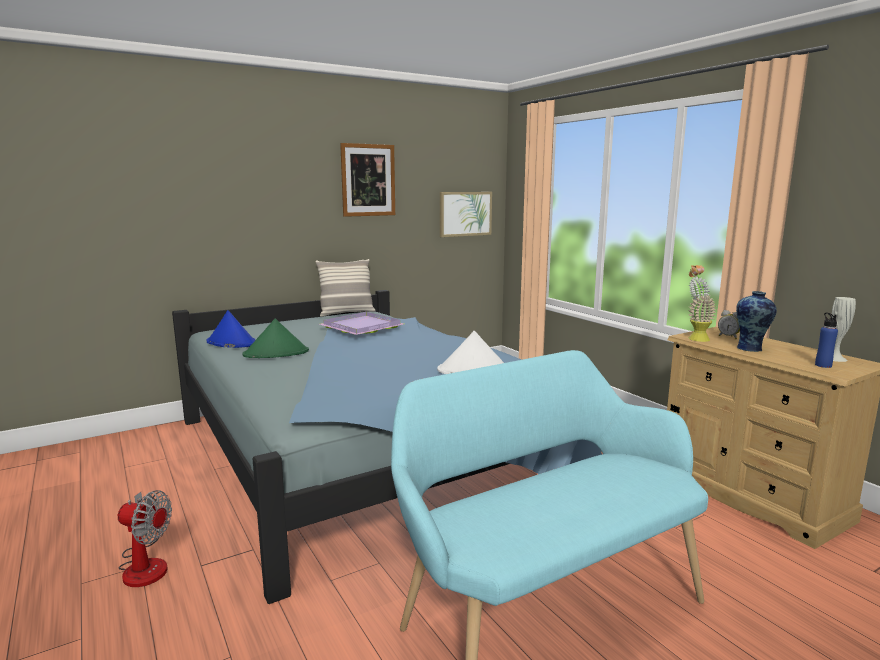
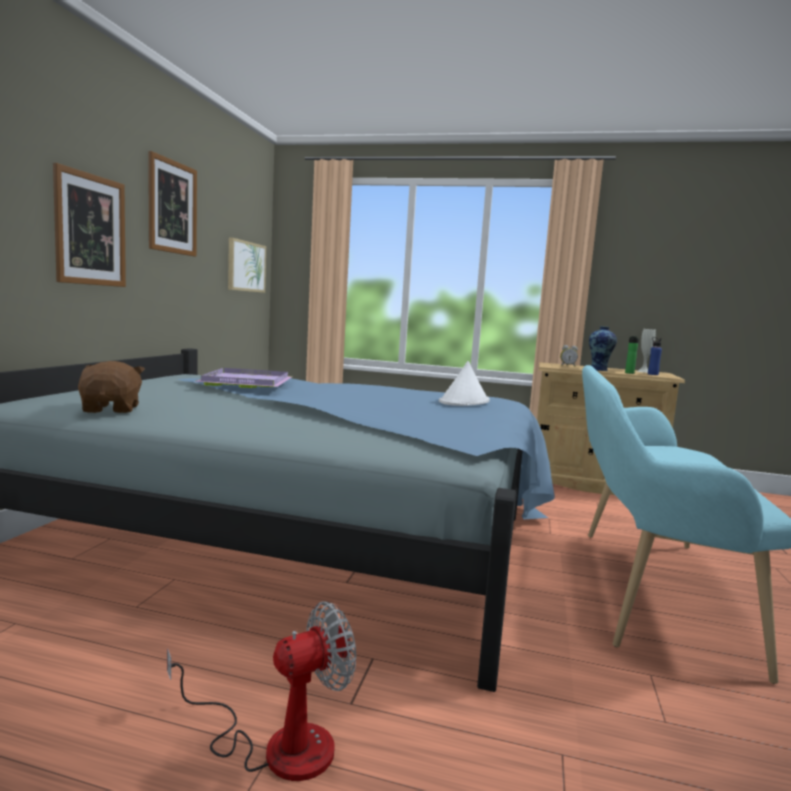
camera: 45 degrees left, 5 degrees down
(231, 343) = (112, 409): blue hat -> brown plush toy
(276, 353) = (221, 412): green hat -> none
(286, 212) = (90, 230): none -> picture
(346, 313) = (163, 376): pillow -> none
(695, 338) = (556, 367): potted plant -> none
(781, 359) = (629, 373): none -> bottle

